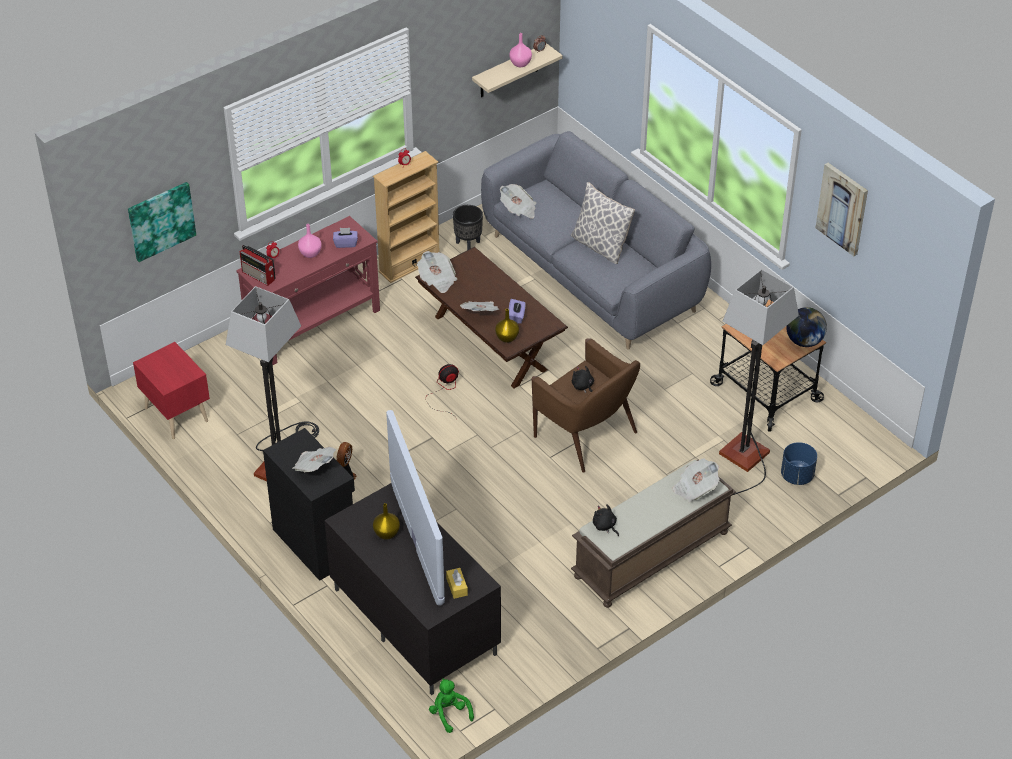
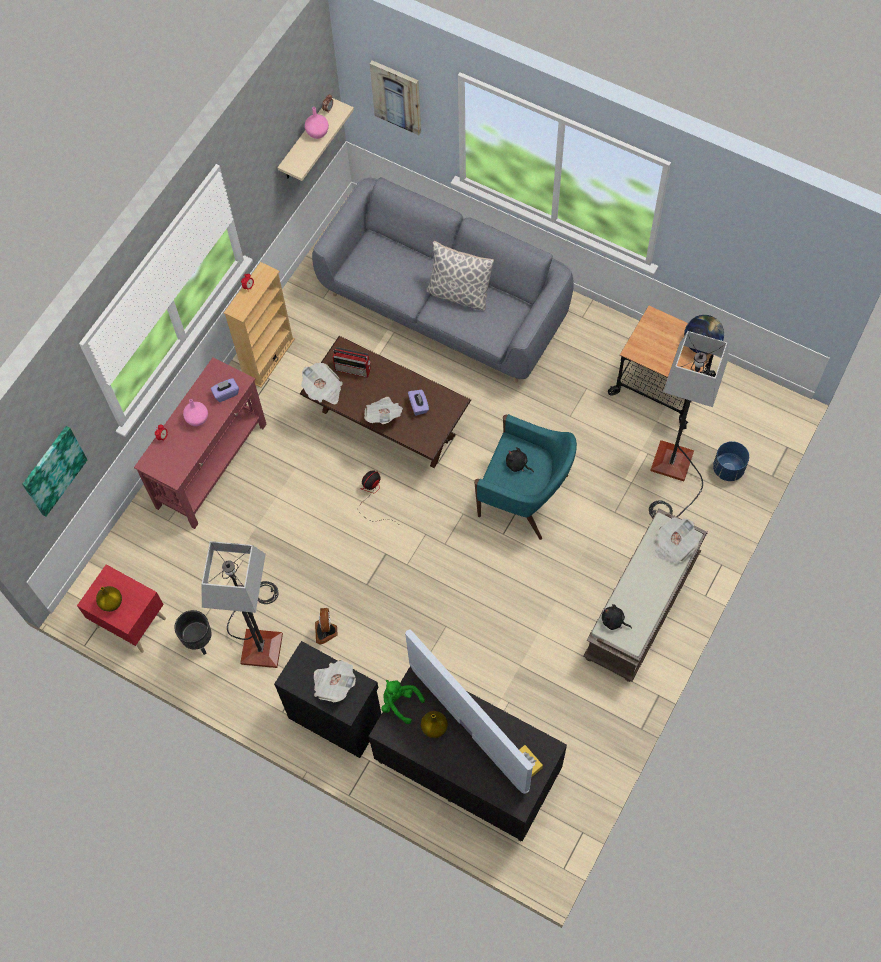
camera: 20 degrees left, 20 degrees up
(259, 276) = (160, 466): radio -> radio (353, 369)
(449, 714) = (546, 854): green plush toy -> green plush toy (399, 703)
(468, 246) = (313, 316): black planter -> black planter (199, 641)
(506, 338) = (421, 435): yellow vase -> yellow vase (111, 603)
(518, 209) = (362, 277): newspaper -> none
(587, 436) = (525, 496): brown armchair -> turquoise armchair
(842, 208) = (727, 226): picture -> picture (397, 96)

